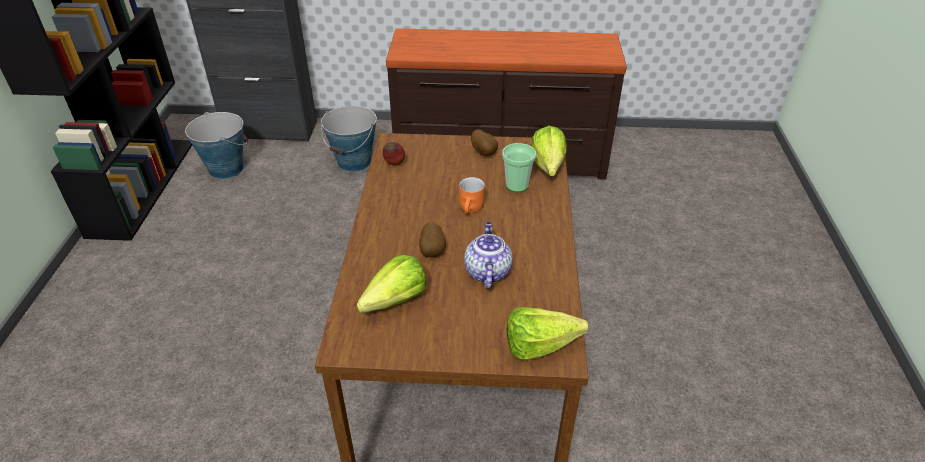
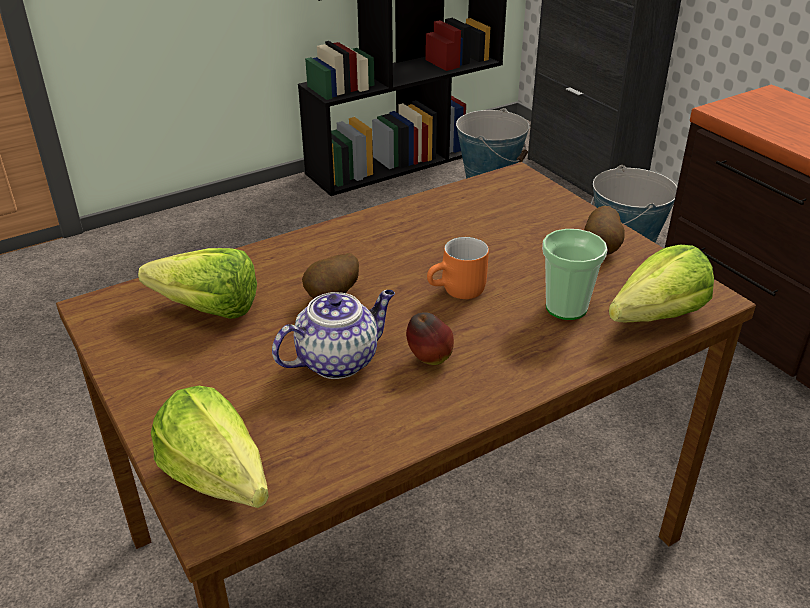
camera: 55 degrees right, 5 degrees down
(394, 164) = (473, 197): apple -> apple (429, 359)

